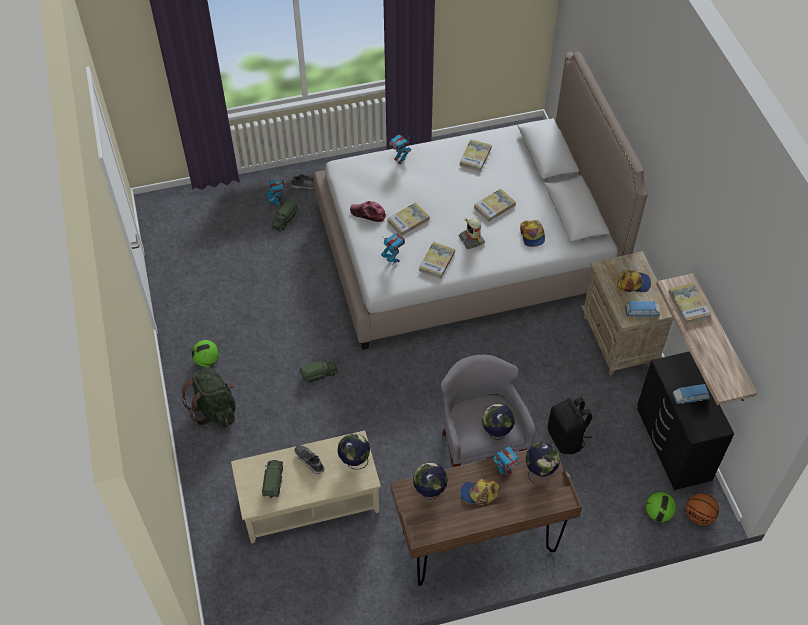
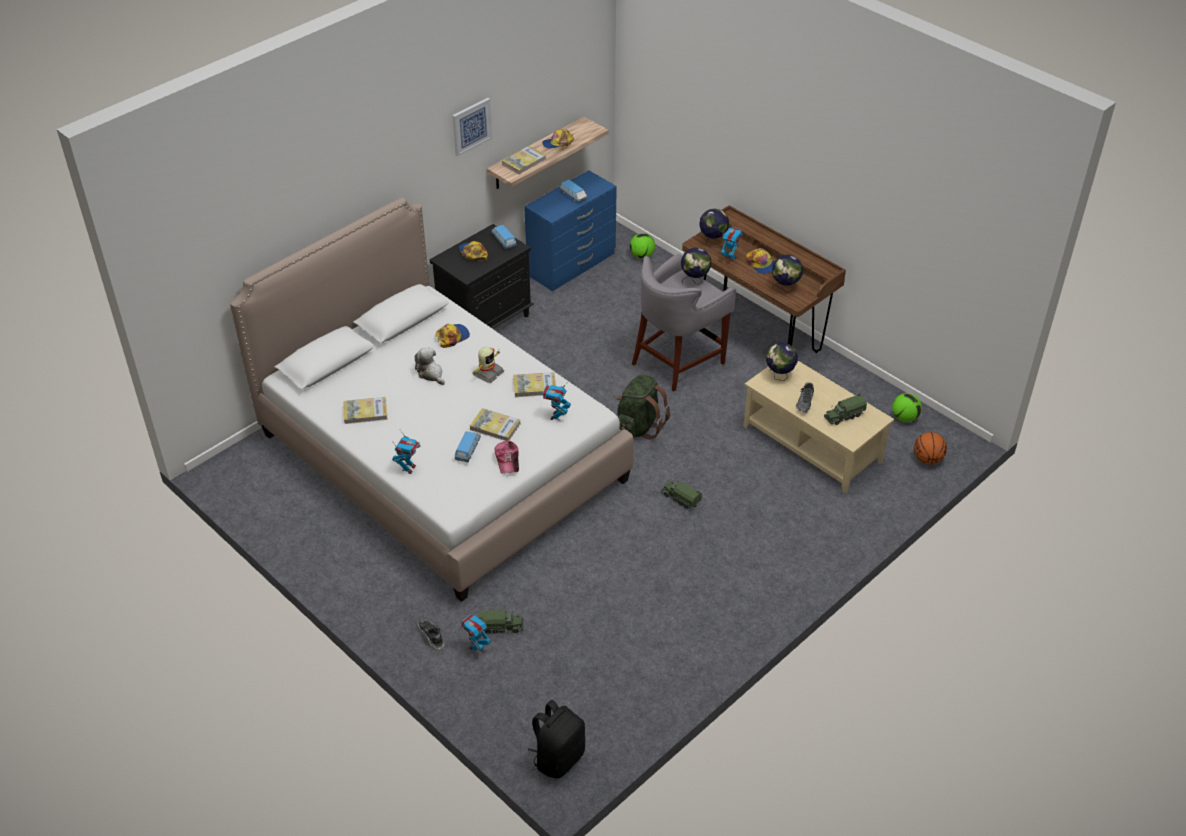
camera: 120 degrees left, 10 degrees down
(207, 360) = (737, 593): football -> football (904, 418)
(215, 409) = (784, 555): green backpack -> green backpack (639, 426)
(393, 194) = (468, 450): none -> toy car
(494, 206) = (431, 374): book -> plush toy
(566, 438) = (614, 320): black backpack -> black backpack (558, 757)
(619, 341) = (485, 321): beige nightstand -> black nightstand
(672, 445) = (572, 264): black dresser -> blue dresser
(698, 221) = (471, 126): none -> picture
(698, 516) = (626, 237): basketball -> basketball (927, 459)
(710, 346) = (558, 143): none -> cap

